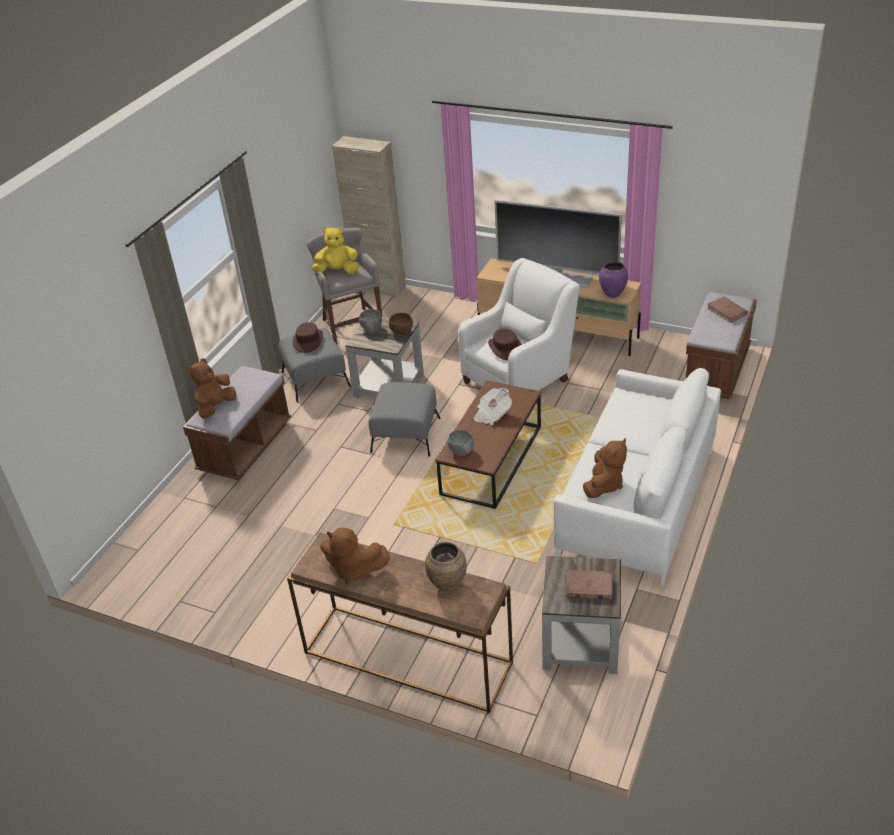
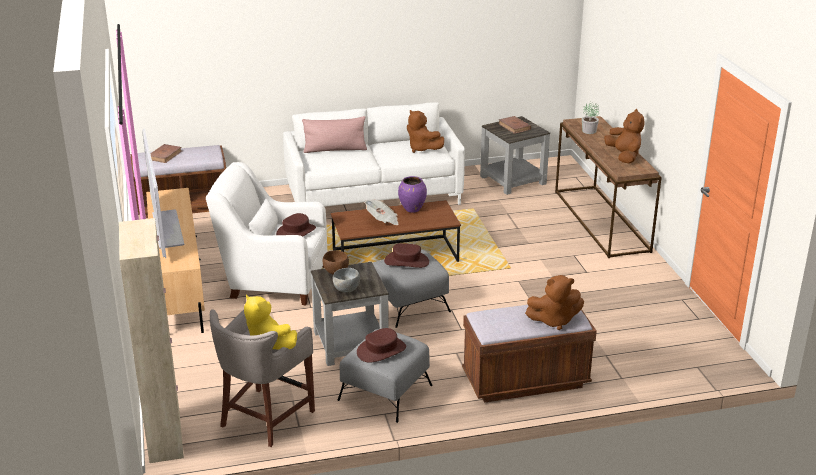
camera: 130 degrees left, 10 degrees down
(405, 397) = (406, 261): none -> brown hat
(447, 585) = (589, 131): brown vase -> potted plant
(461, 451) = (439, 217): grey bowl -> none
(604, 485) = (422, 149): brown plush toy -> brown plush toy turned 120 degrees counterclockwise
(612, 294) = (178, 197): purple vase -> purple vase (412, 209)
(658, 421) = (335, 149): none -> pink pillow

